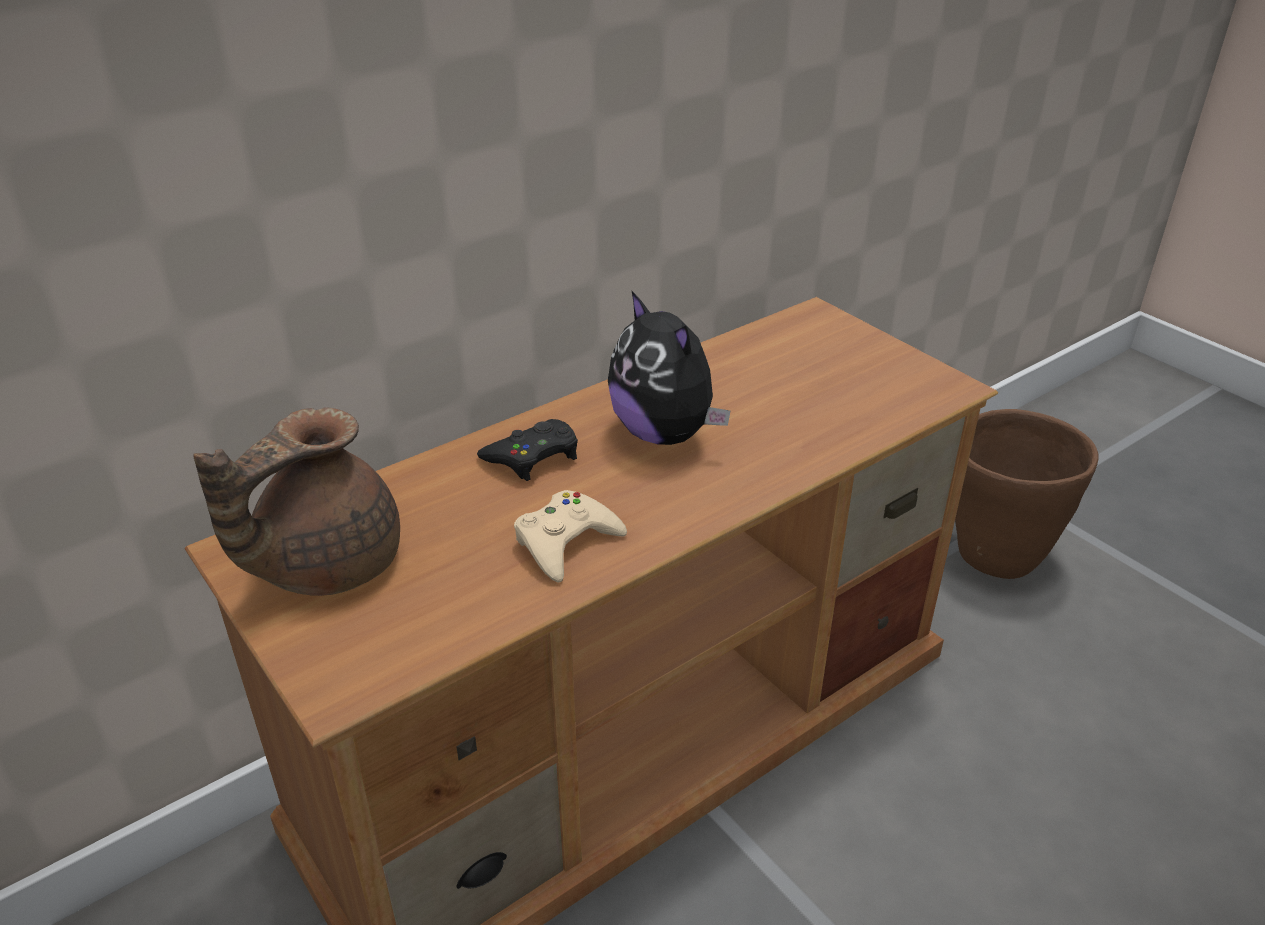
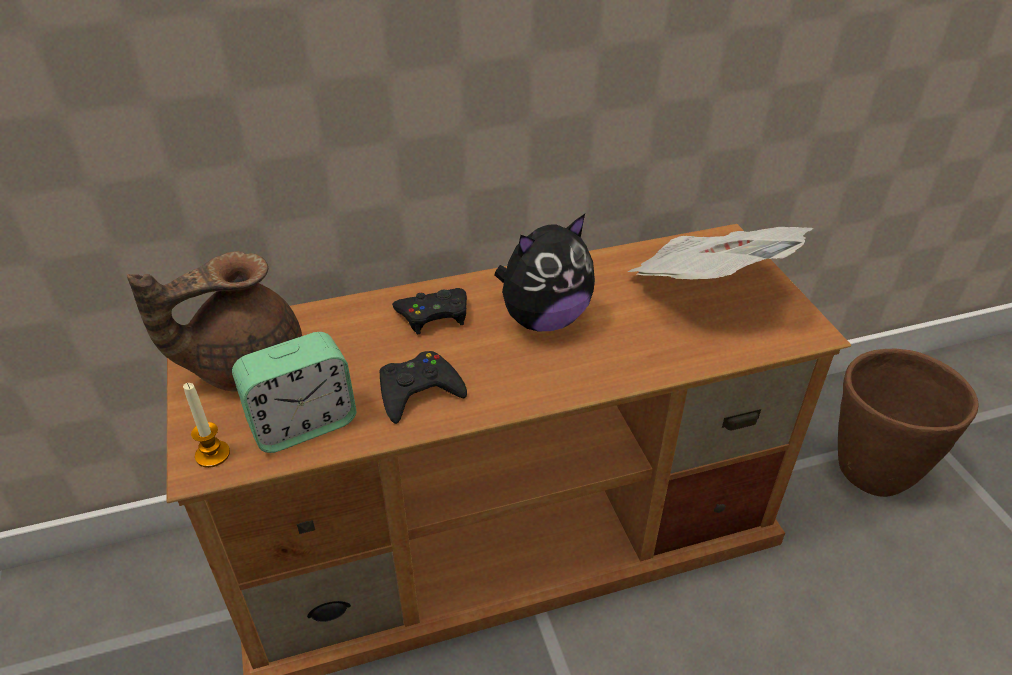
camera: 20 degrees right, 5 degrees up
(344, 675) = (212, 454): none -> candle
(443, 611) = (303, 424): none -> alarm clock
(566, 542) = (418, 392): beige game controller -> black game controller
(665, 433) = (544, 319): plush toy -> plush toy turned 105 degrees counterclockwise
(824, 364) = (708, 286): none -> newspaper

